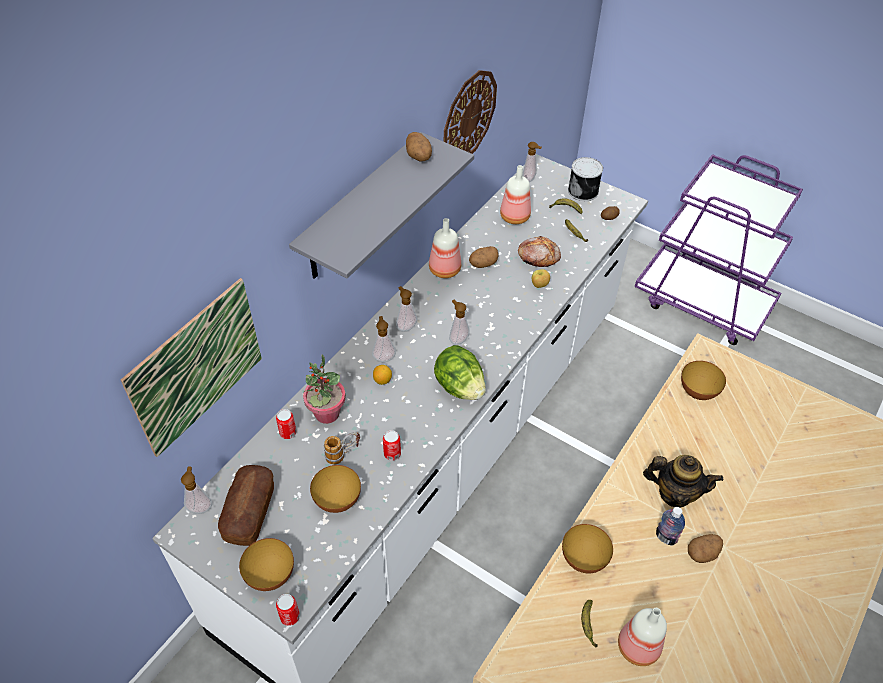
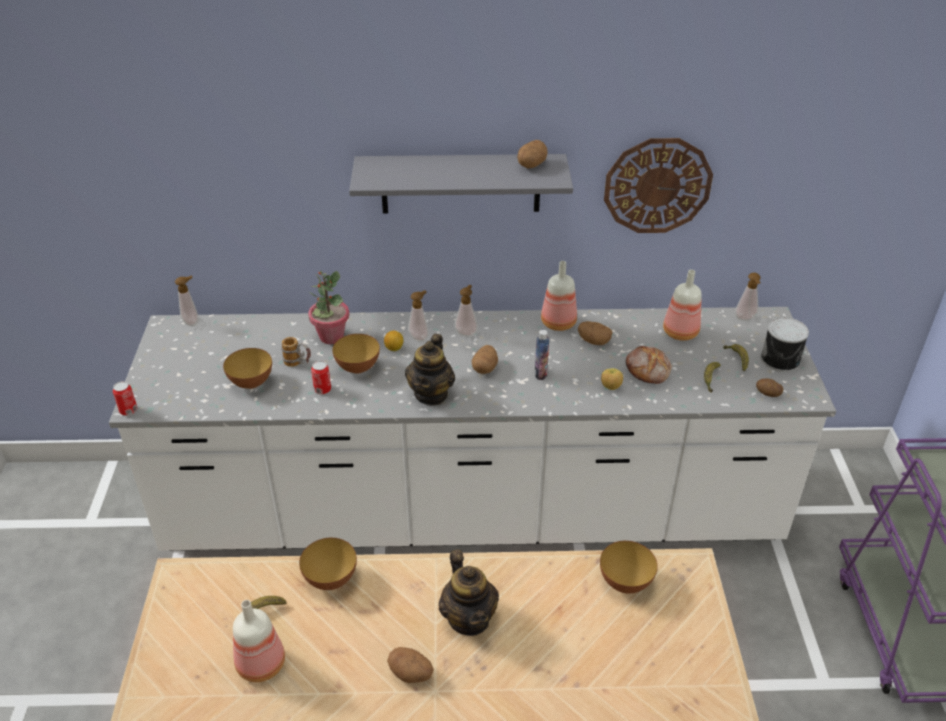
camera: 55 degrees right, 10 degrees down
(197, 367) = (229, 199): picture -> none
(250, 512) = (206, 346): bread -> none
(270, 575) = (157, 383): bowl -> bowl (358, 368)
(288, 433) = (294, 327): can -> none
(458, 339) = (485, 368): soap dispenser -> potato
(459, 387) = (431, 394): lettuce -> teapot
(665, 537) = (406, 633): bottle -> bottle (540, 373)

